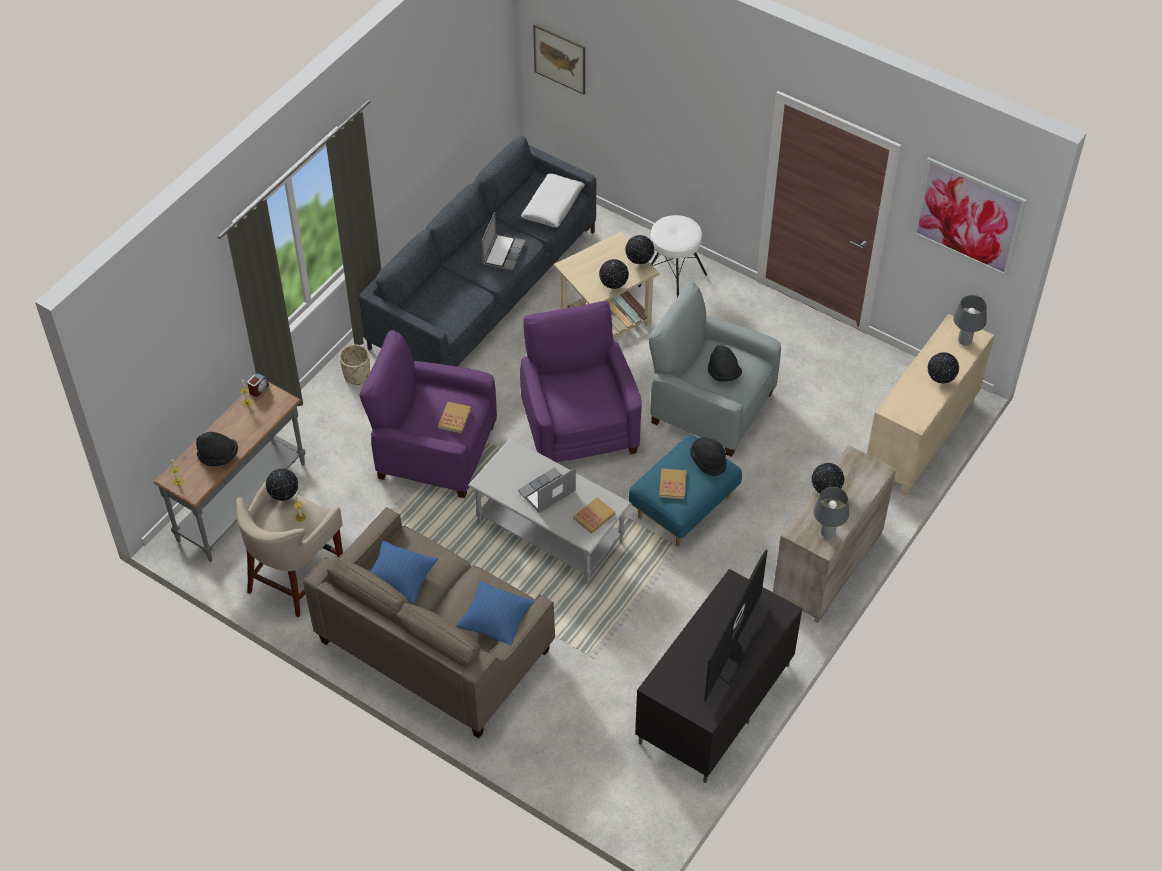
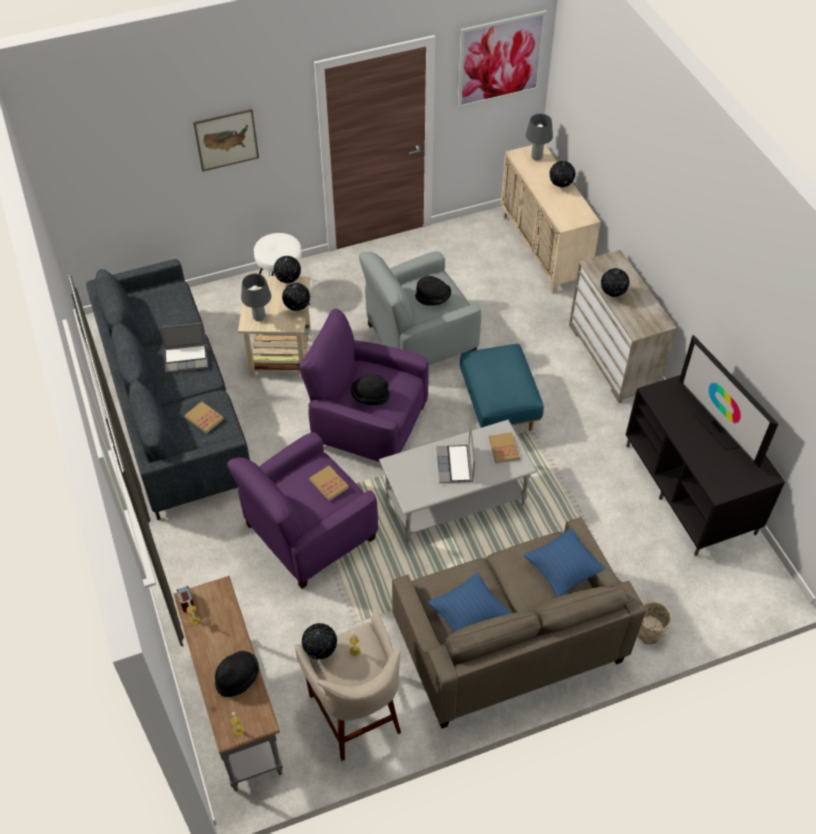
camera: 55 degrees left, 0 degrees up
(357, 375) = (177, 543): beige planter -> beige planter (648, 631)
(503, 253) = (186, 358): laptop -> laptop turned 120 degrees clockwise
(553, 206) = (171, 303): white pillow -> none
(560, 59) = (88, 181): picture -> picture (226, 139)
(672, 485) = (505, 388): book -> book (204, 418)
(708, 461) = (500, 355): black hat -> black hat (370, 396)
(827, 533) = (651, 315): grey table lamp -> grey table lamp (259, 318)

